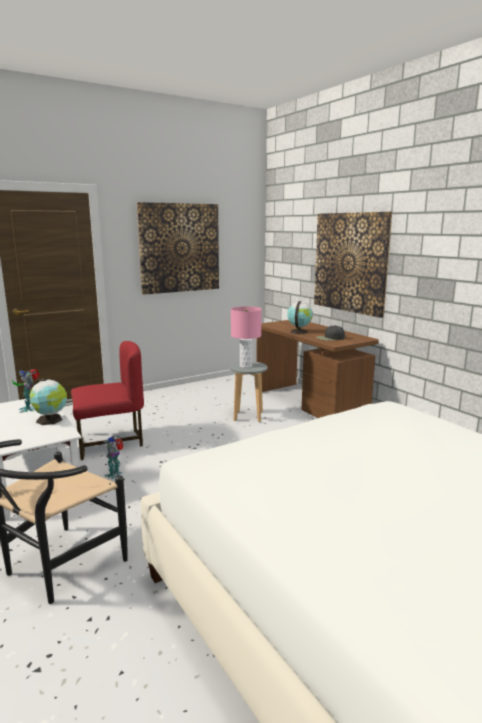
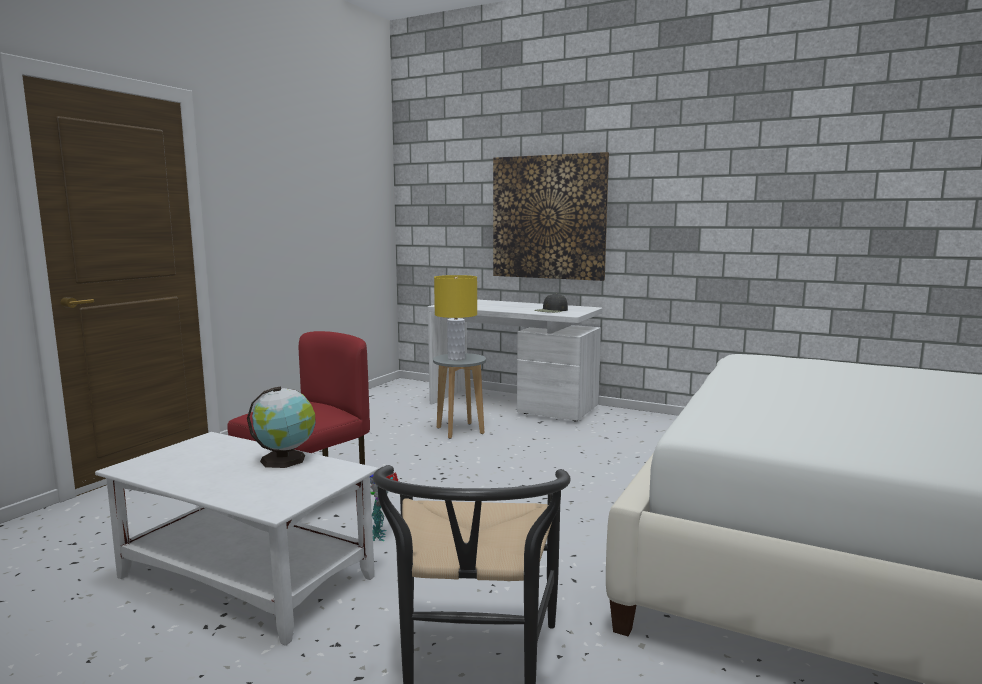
camera: 30 degrees left, 5 degrees down
(28, 409) = (213, 454): toy robot -> none
(179, 248) = (302, 201): picture -> none
(245, 366) = (456, 358): pink table lamp -> yellow table lamp
(299, 332) = (500, 308): globe -> none
(310, 403) = (513, 405): brown desk -> white desk

